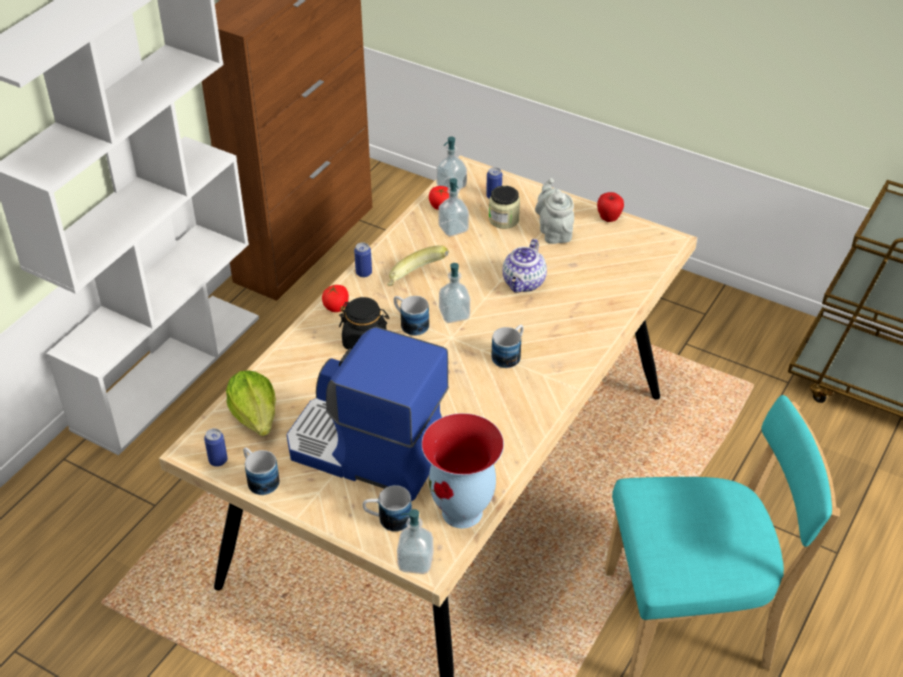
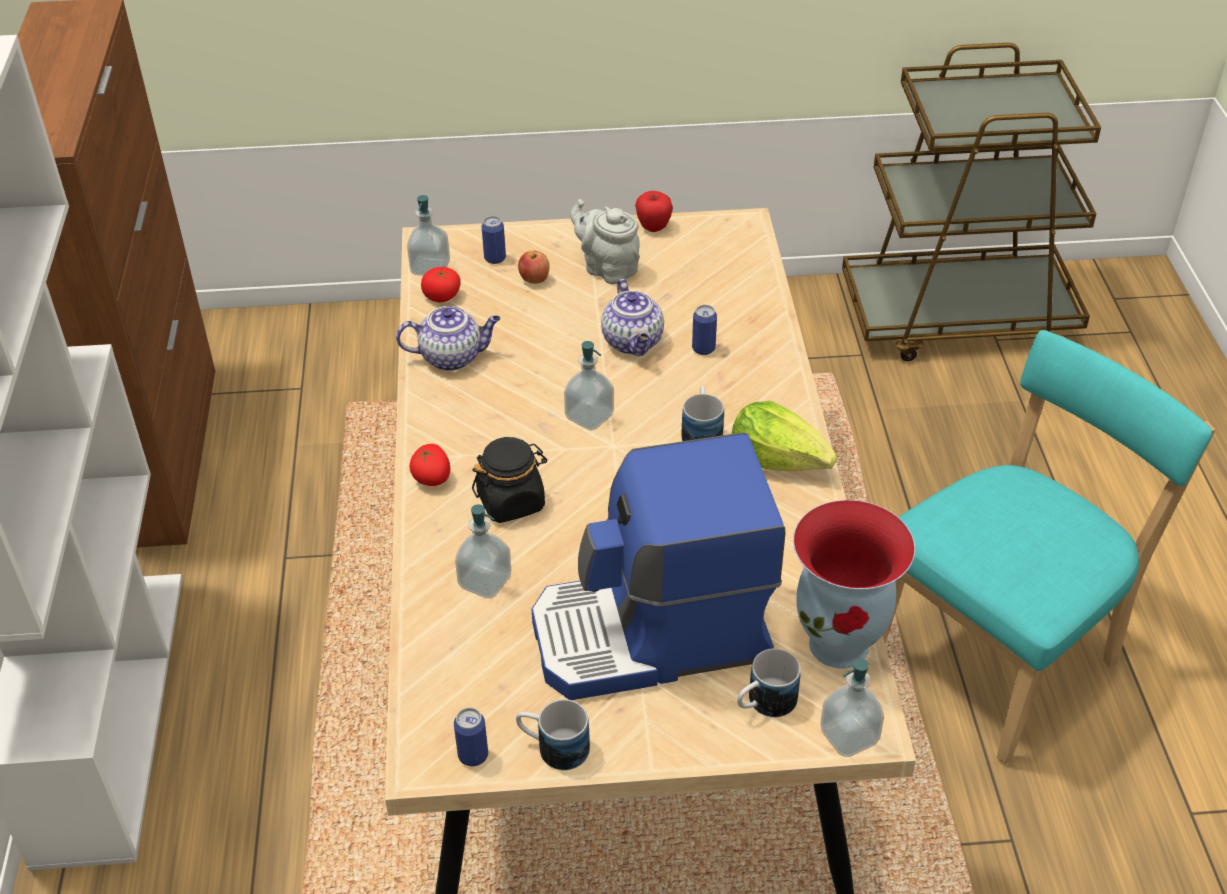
camera: 35 degrees left, 0 degrees up
(256, 417) = (467, 670): lettuce -> lettuce (779, 459)
(364, 273) = (424, 419): can -> can (703, 349)
(410, 323) = (546, 453): mug -> none
(413, 244) = (452, 357): none -> teapot
(416, 280) = (501, 398): banana -> none
(453, 229) = (484, 316): soap dispenser -> soap dispenser (485, 582)
(504, 219) = (534, 280): jar -> apple

